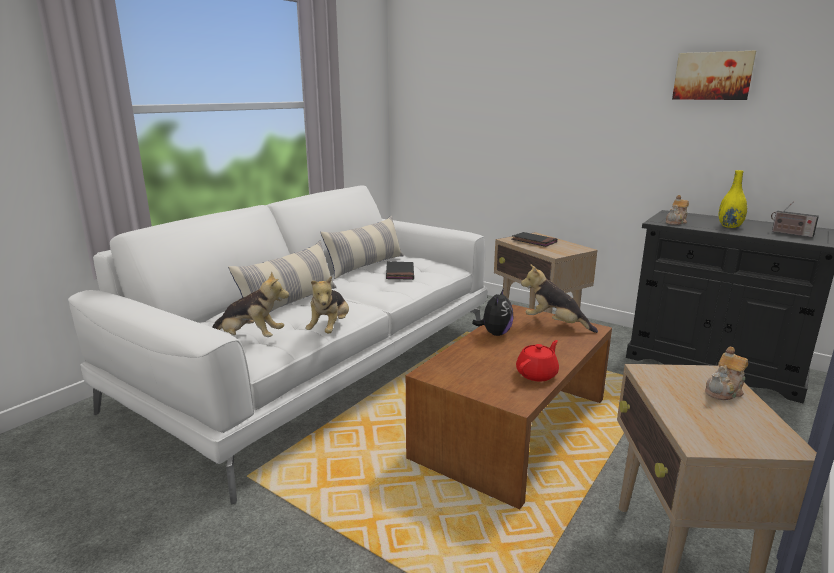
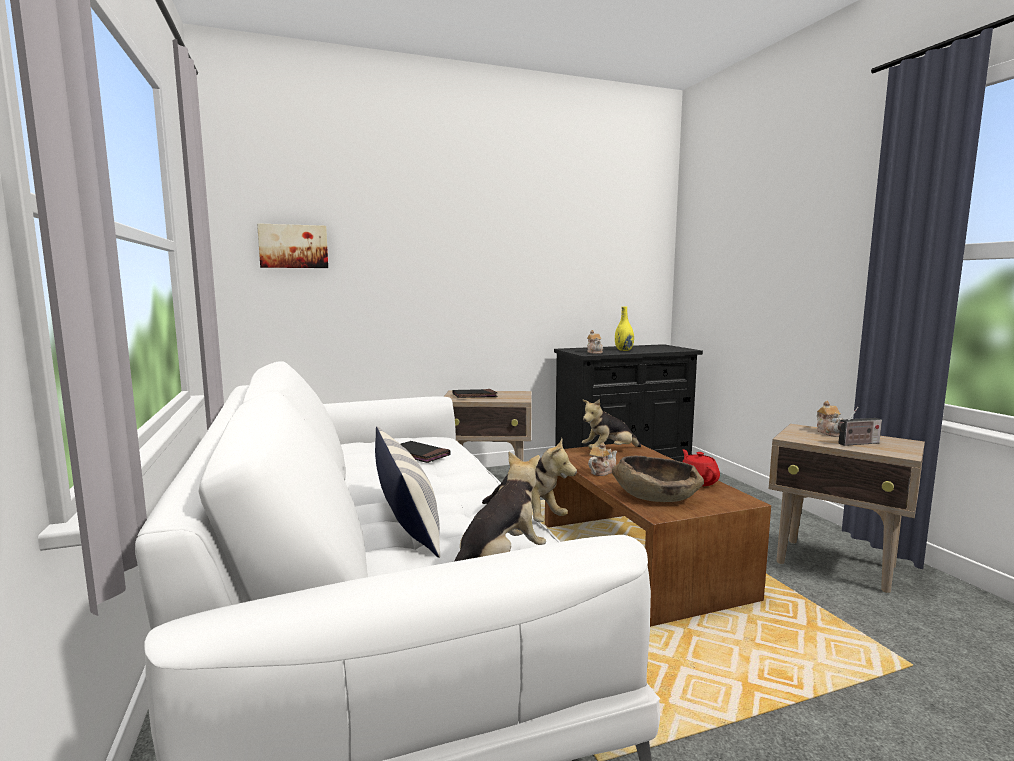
camera: 55 degrees left, 10 degrees down
(366, 266) = (360, 461): pillow -> none
(467, 364) = (656, 496): none -> brown bowl
(495, 333) = (602, 471): plush toy -> teapot
(713, 76) = (572, 237): picture -> picture (293, 246)
(789, 233) = (658, 348): radio -> radio (857, 443)

